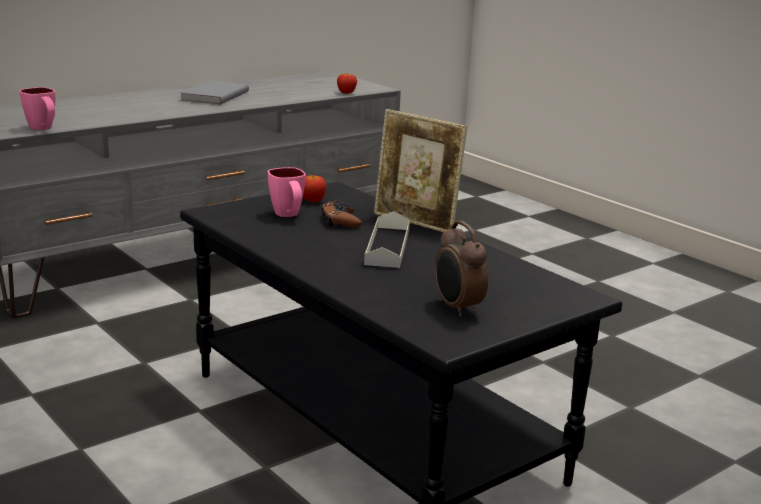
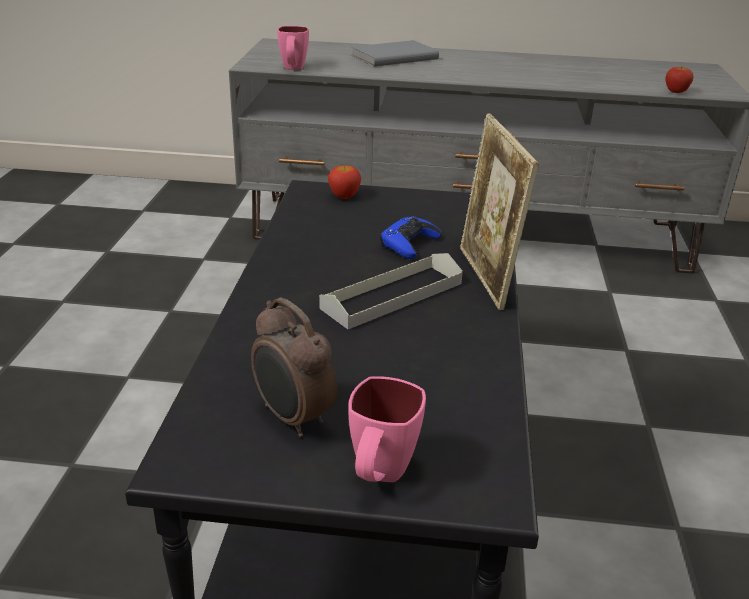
camera: 45 degrees right, 10 degrees up
(213, 96) = (515, 67): grey book -> grey book (392, 57)
(288, 215) = (370, 219): pink mug -> pink mug (379, 476)
(312, 200) = (430, 209): apple -> apple (344, 196)
(340, 220) = (409, 244): brown game controller -> blue game controller
(456, 308) = (292, 418): alarm clock -> alarm clock turned 60 degrees counterclockwise

